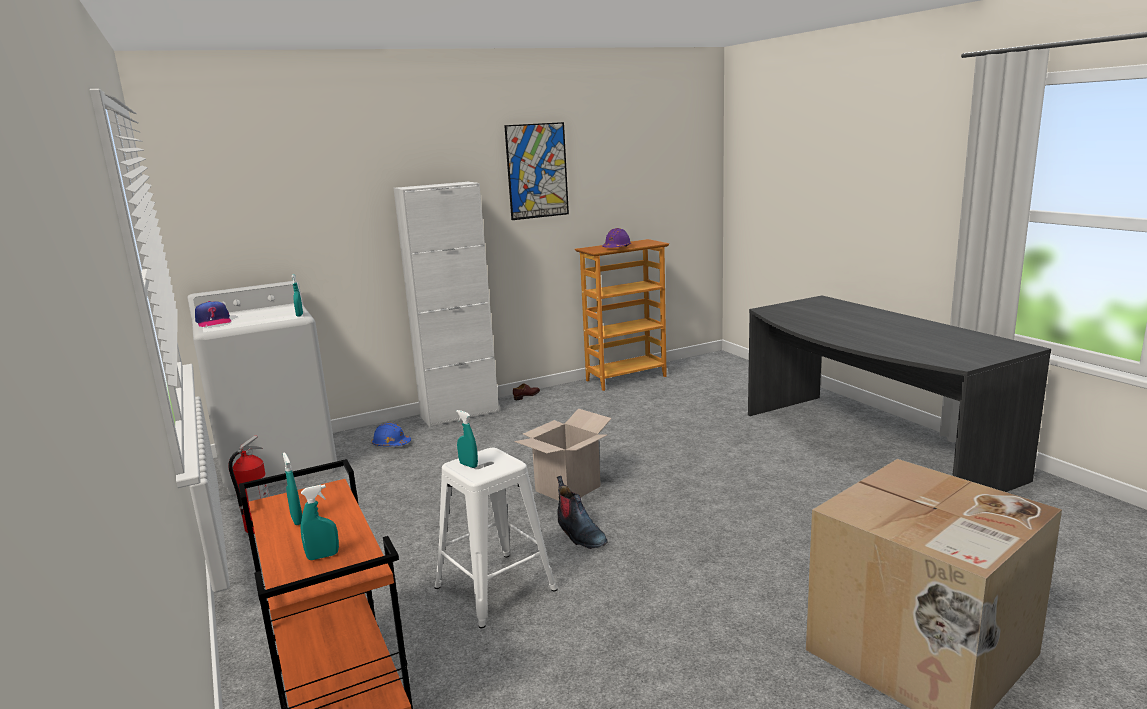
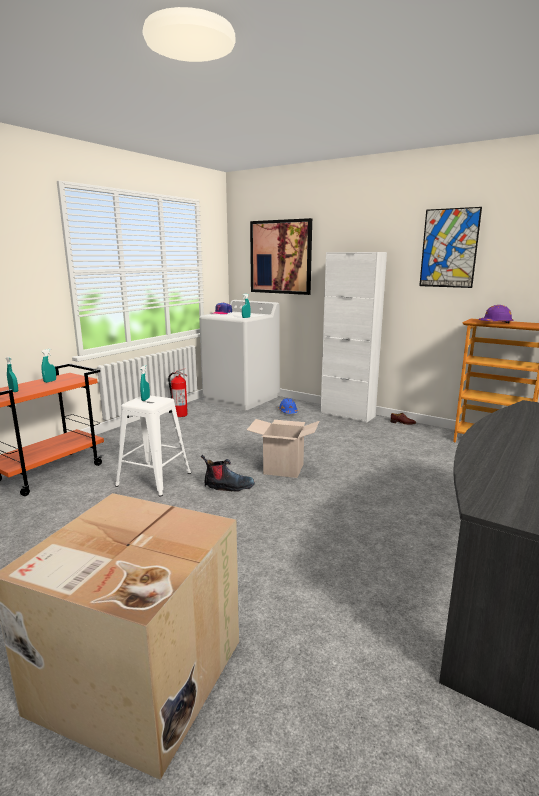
camera: 60 degrees right, 0 degrees up
(283, 204) = (280, 257): none -> picture
(579, 534) = (228, 487): boot -> boot turned 120 degrees counterclockwise

